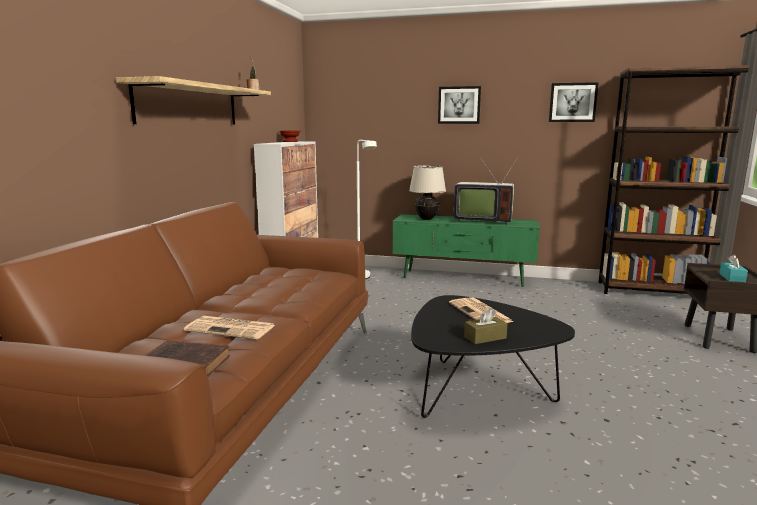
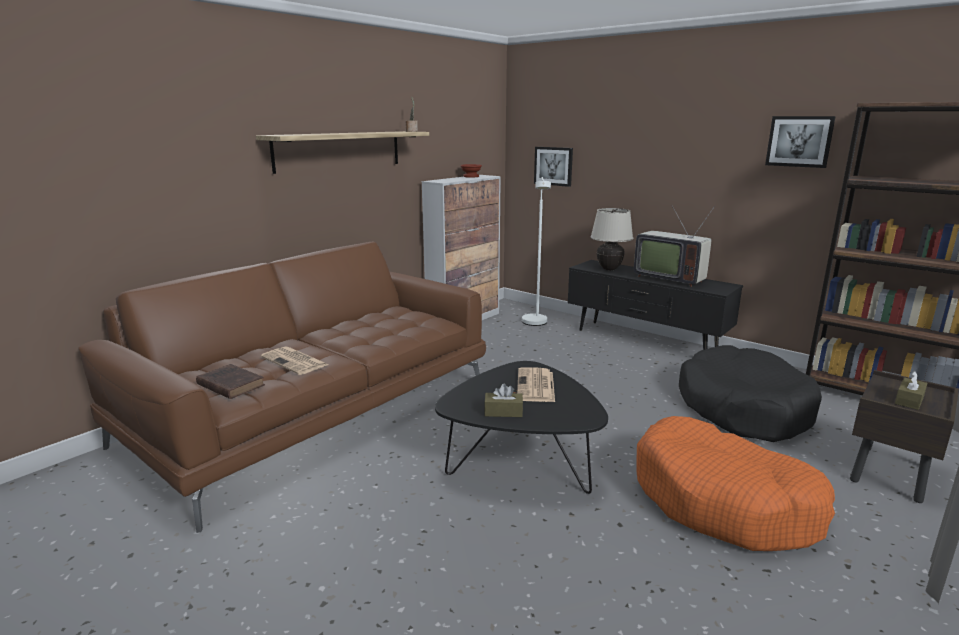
camera: 25 degrees right, 5 degrees up
(459, 105) = (661, 139): picture -> picture (553, 166)
(463, 278) = (644, 341): green tv stand -> black tv stand
(585, 314) = (743, 408): none -> black dog bed
(651, 382) = (724, 501): none -> orange dog bed
(732, 278) = (909, 400): turquoise tissue box -> brown tissue box

